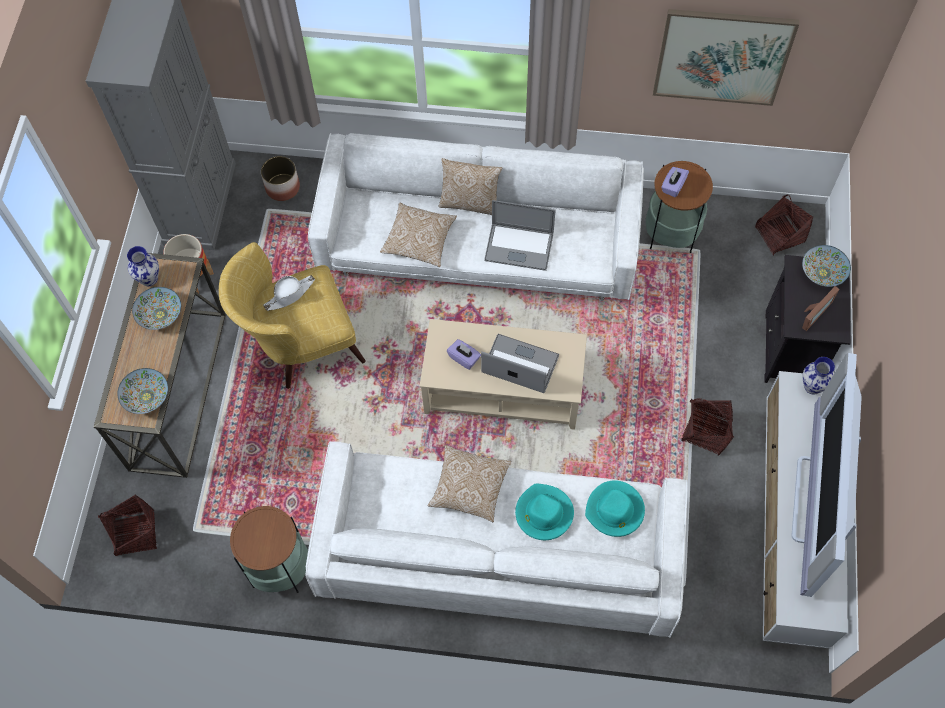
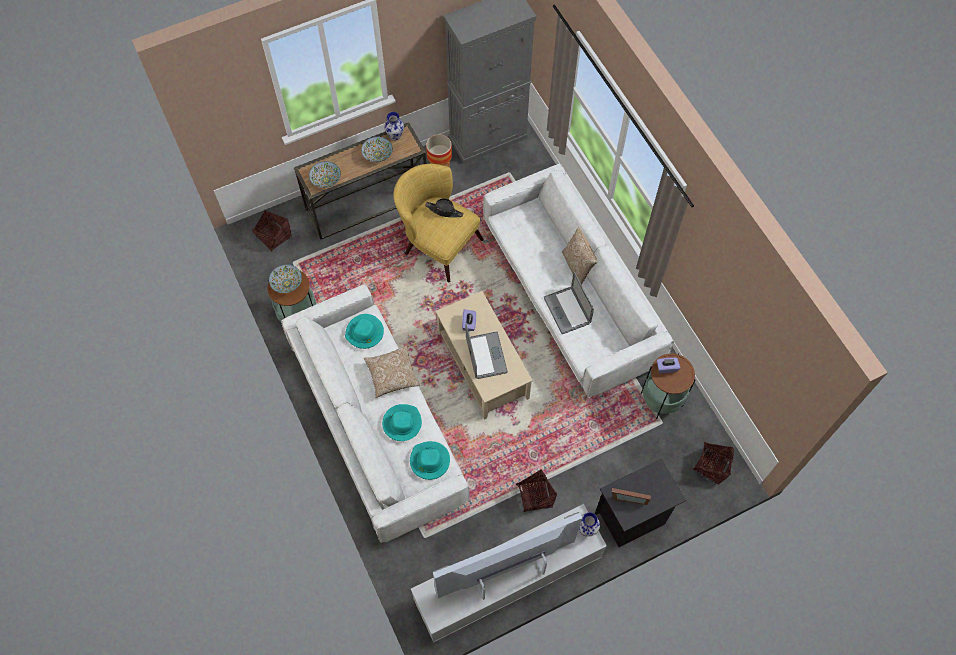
camera: 55 degrees right, 0 degrees up
(282, 187) = (530, 171): planter -> none
(290, 294) = (444, 211): white hat -> black hat
(387, 486) = (365, 332): none -> turquoise hat
(419, 241) = (531, 255): pillow -> none
(722, 56) = (736, 322): picture -> none
(822, 272) = (664, 488): bowl -> bowl (287, 283)

